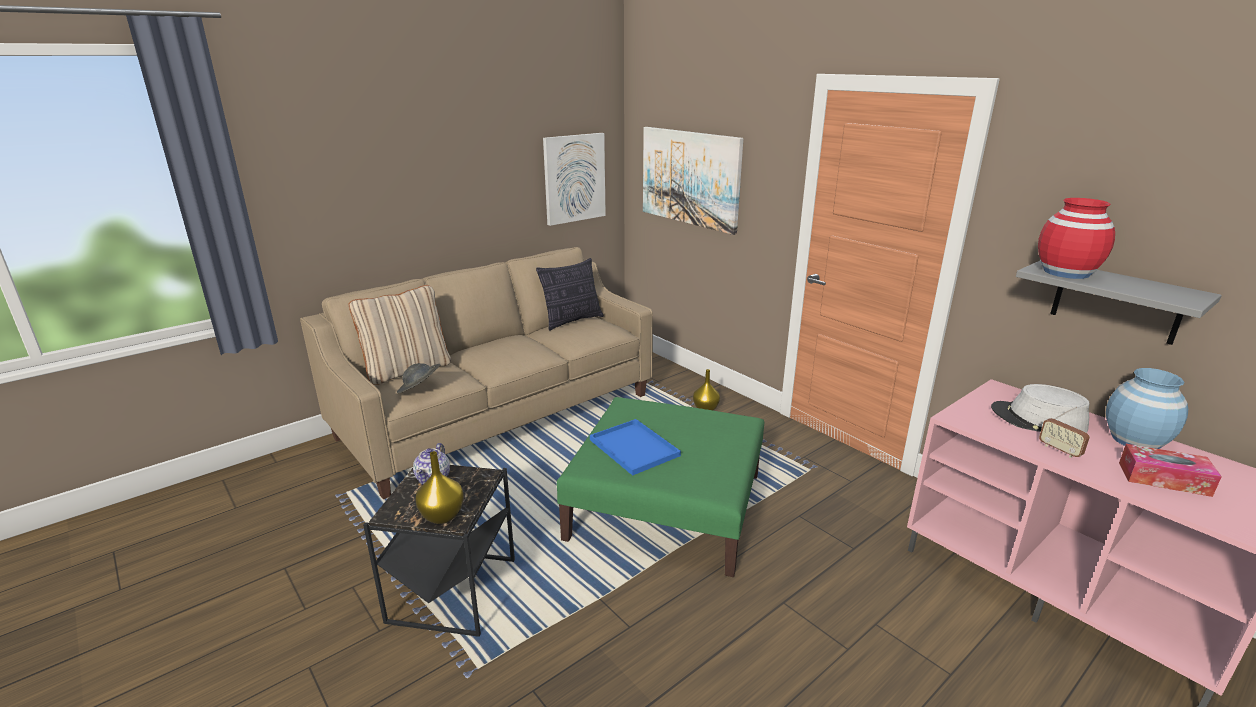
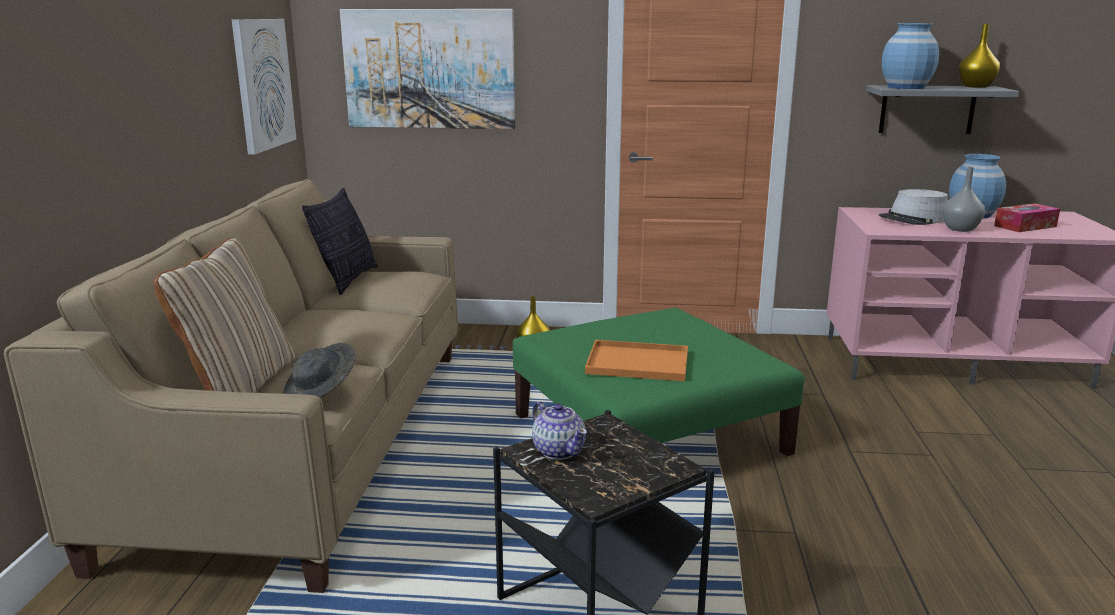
camera: 45 degrees left, 5 degrees down
(442, 515) = (651, 470): yellow vase -> yellow vase (975, 86)
(632, 447) = (635, 363): blue tray -> orange tray
(1059, 450) = (960, 229): radio -> grey vase
(1066, 272) = (906, 87): red vase -> blue vase

